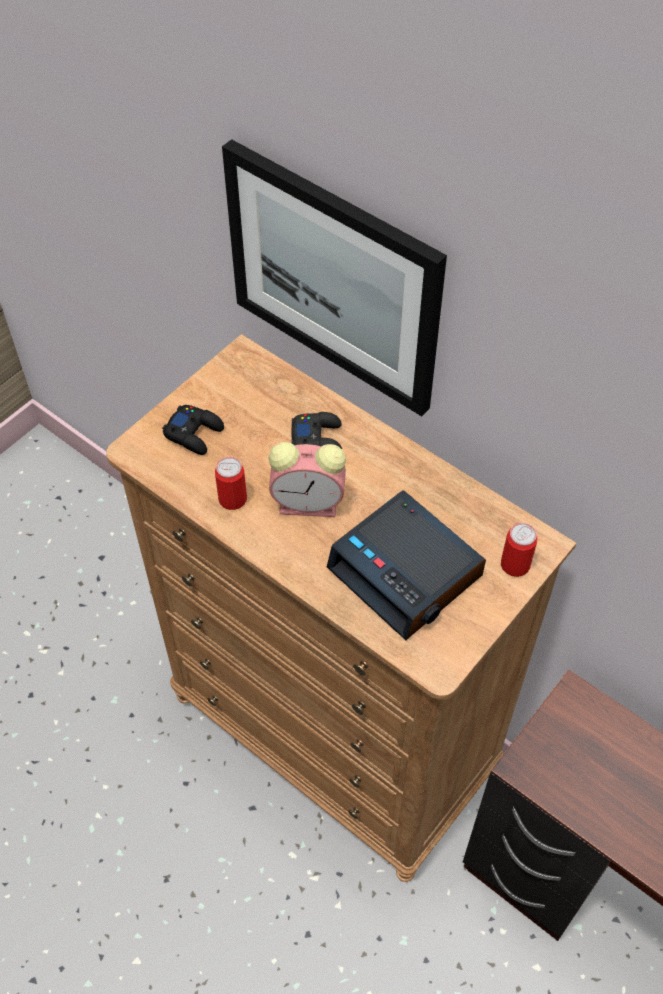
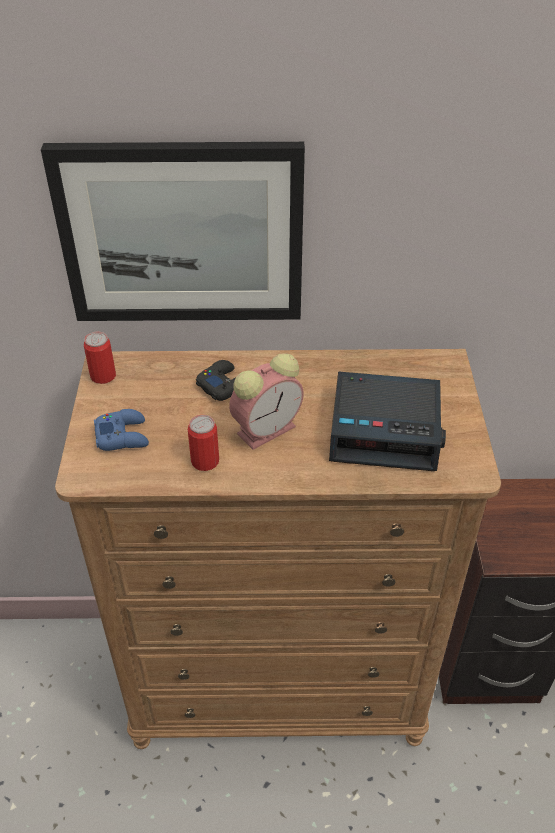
camera: 40 degrees left, 10 degrees down
(194, 433) = (122, 435): black game controller -> blue game controller
(515, 564) = (446, 382): can -> can (103, 376)

